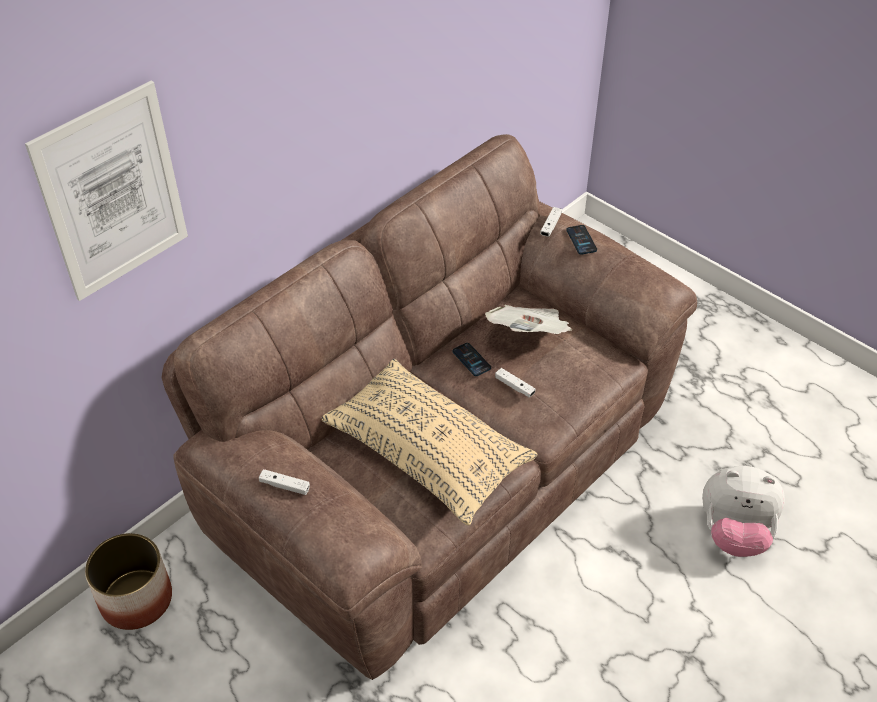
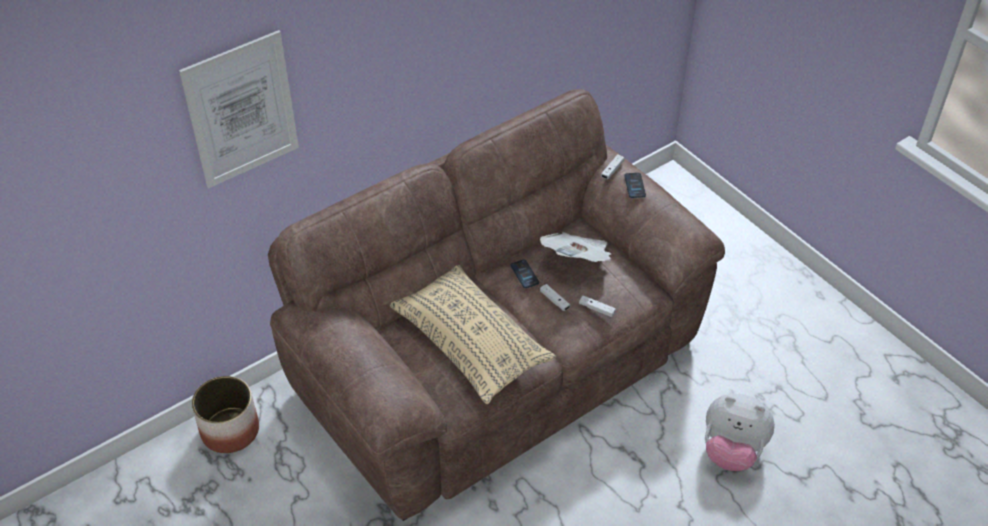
camera: 10 degrees right, 0 degrees up
(285, 486) = (347, 352): white game controller -> white game controller (596, 309)

